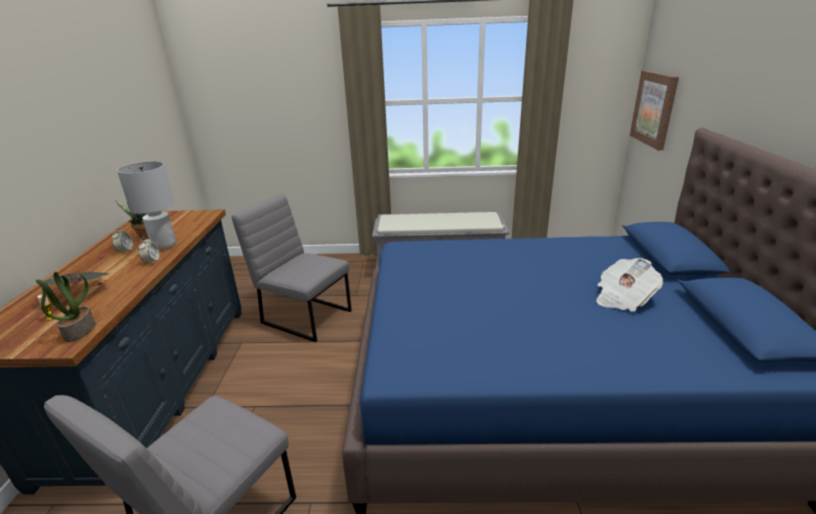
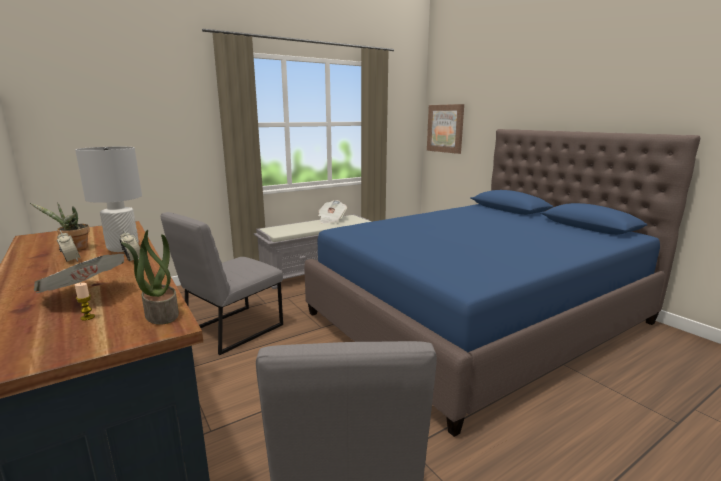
camera: 35 degrees left, 10 degrees down
(305, 316) = (232, 329): grey chair -> grey chair turned 45 degrees counterclockwise
(623, 298) = (522, 227): newspaper -> newspaper (331, 220)

